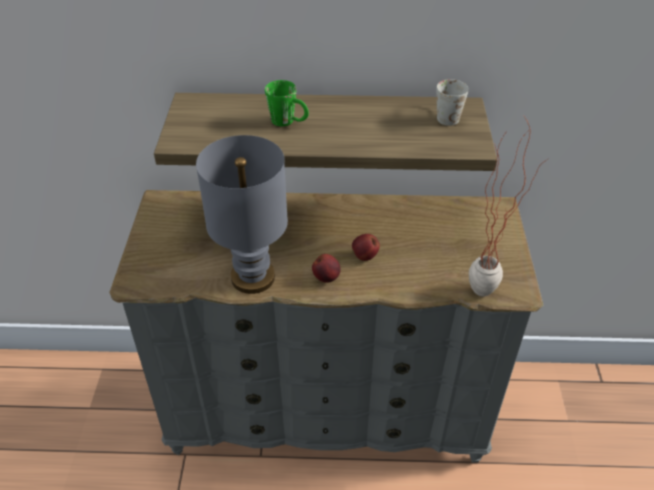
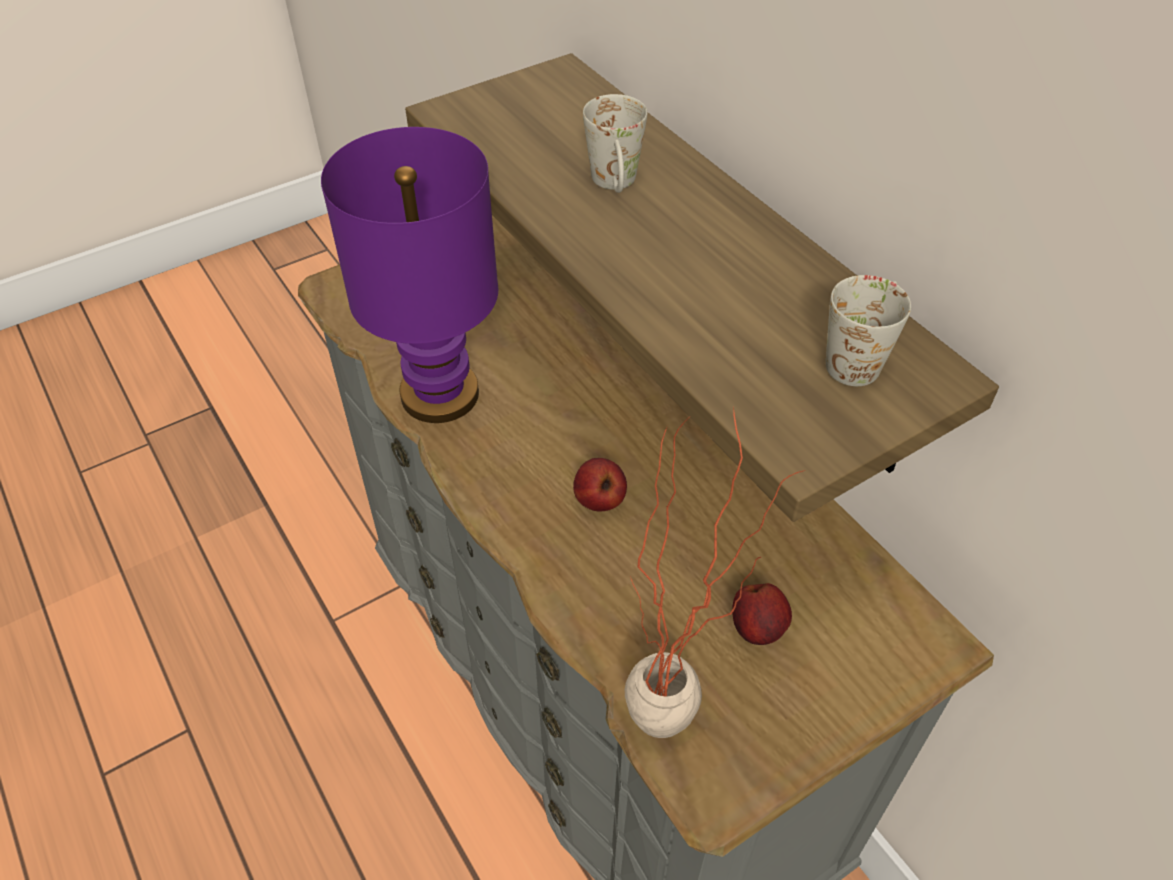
camera: 55 degrees right, 5 degrees up
(253, 278) = (438, 395): grey table lamp -> purple table lamp
(289, 122) = (616, 186): green mug -> white mug
(326, 277) = (509, 478): apple -> apple (758, 629)

